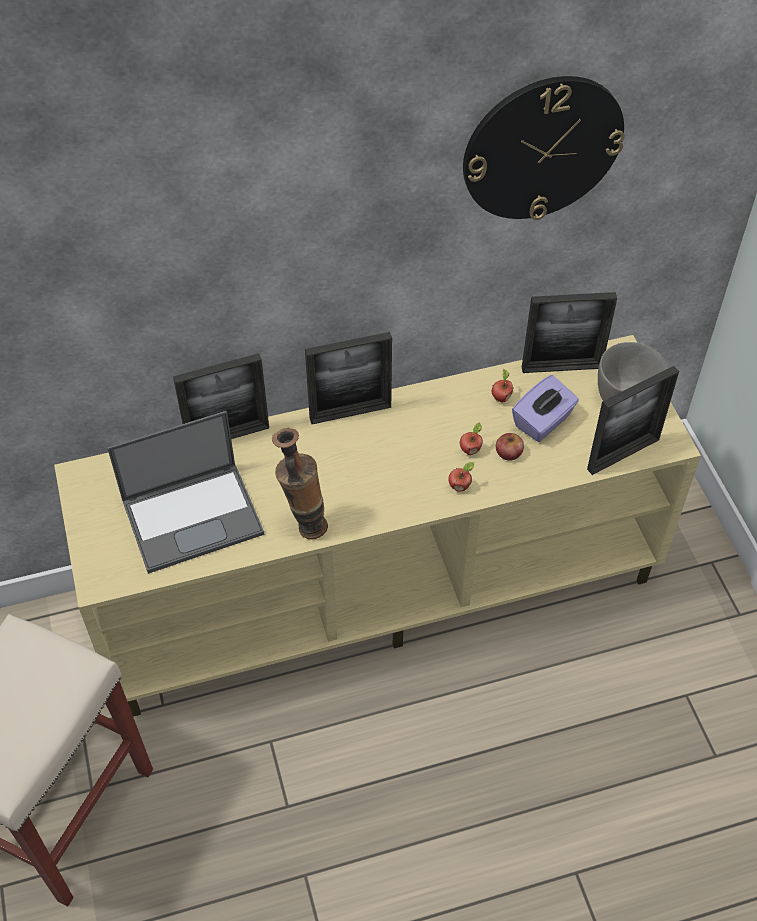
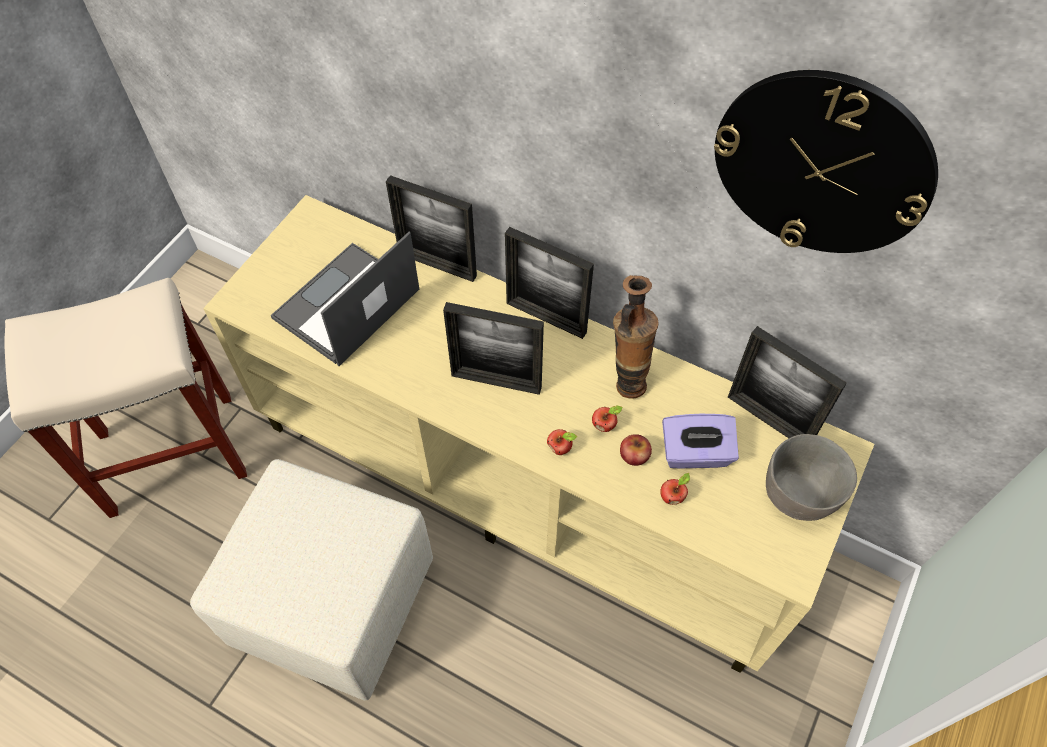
camera: 45 degrees right, 5 degrees up
(194, 516) = (346, 305): laptop -> laptop turned 105 degrees clockwise
(304, 525) = (410, 377): vase -> vase (627, 379)
(334, 788) = (336, 601): none -> beige ottoman
(500, 398) = (682, 403): apple -> apple (672, 497)
(623, 454) = (735, 543): picture frame -> picture frame (496, 381)

